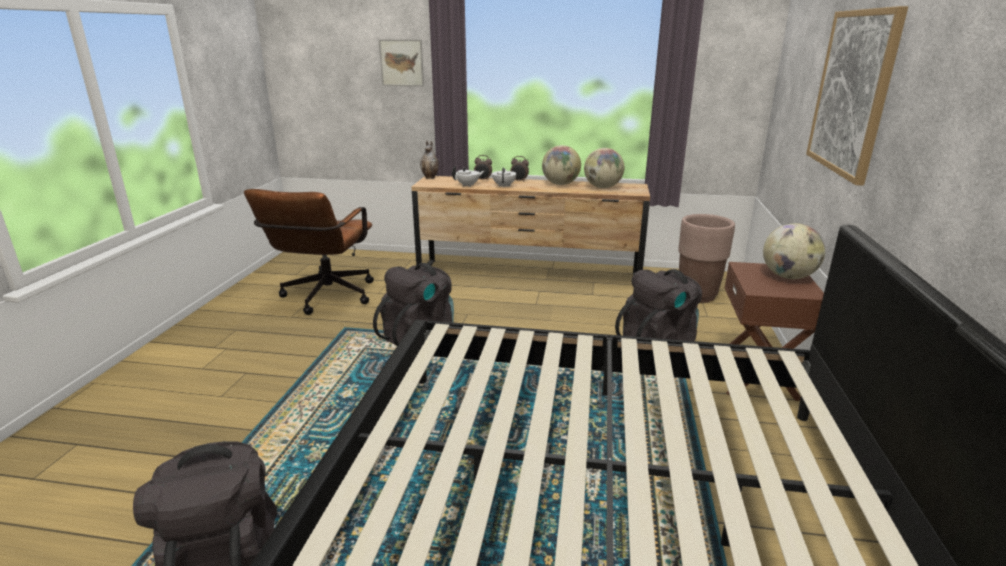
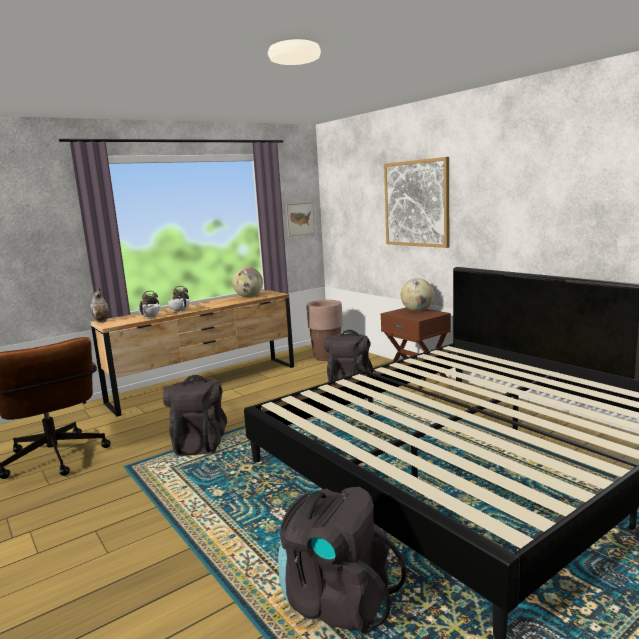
camera: 45 degrees left, 10 degrees down
(401, 63) = (43, 221): picture -> picture (300, 219)
(560, 184) = (216, 301): globe -> none

